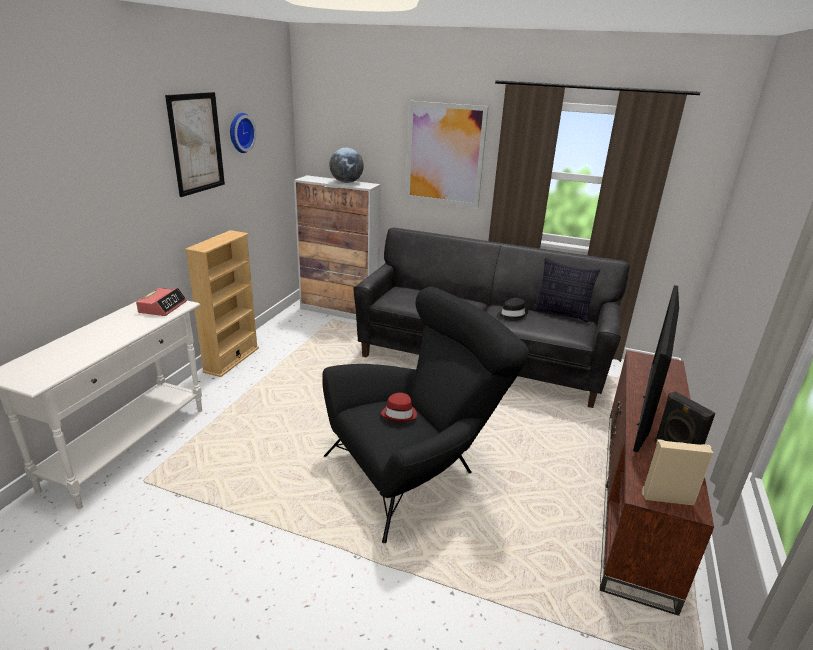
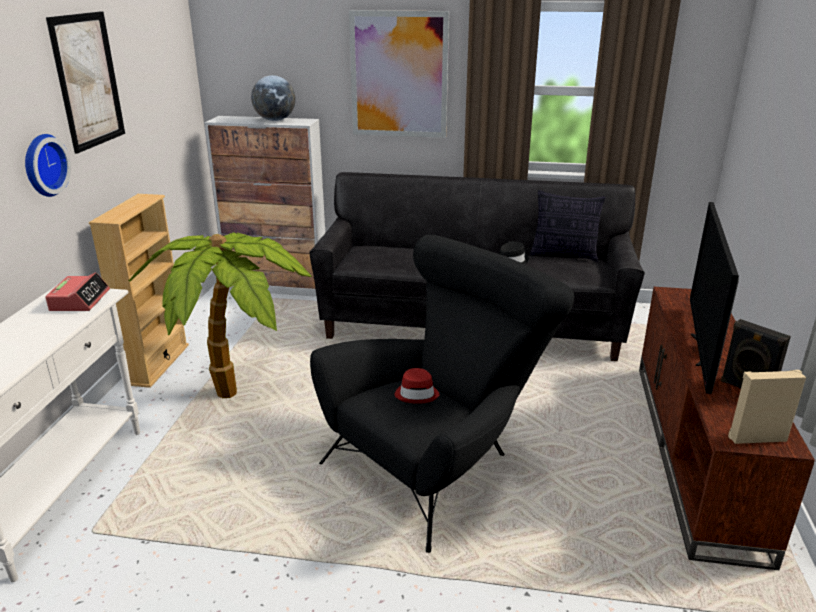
camera: 10 degrees left, 0 degrees up
(240, 132) = (135, 64): wall clock -> wall clock (42, 165)
(281, 392) = (237, 395): none -> potted plant

